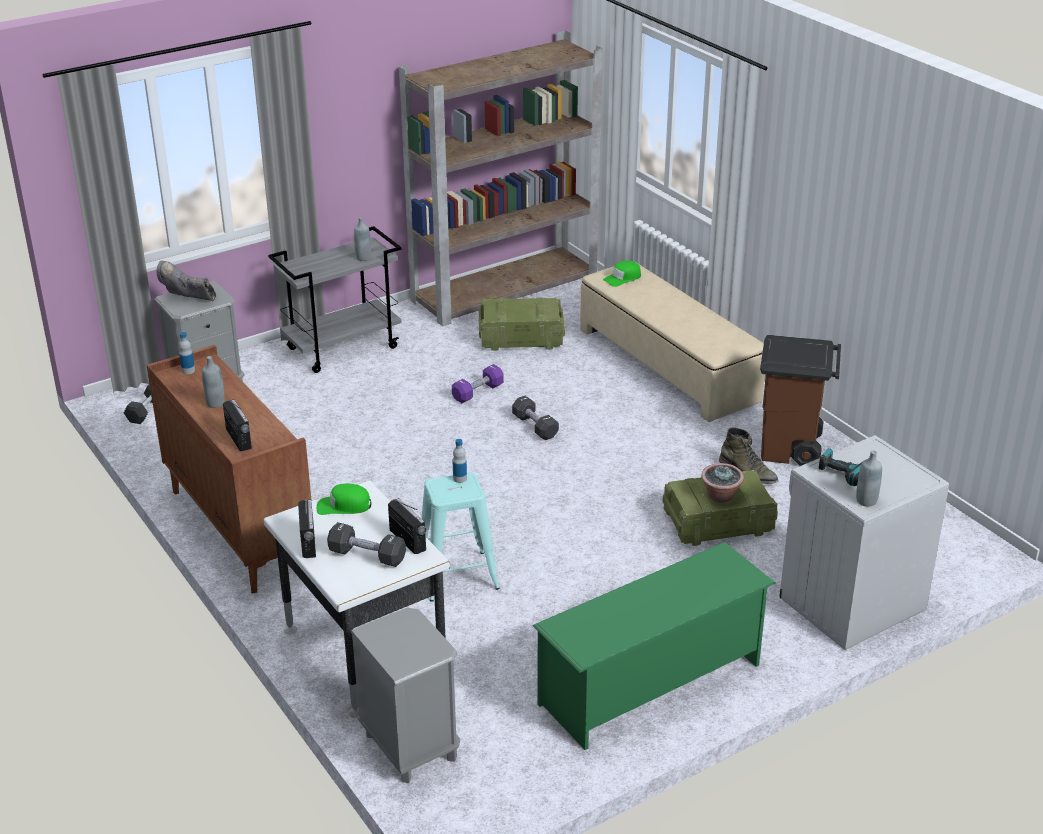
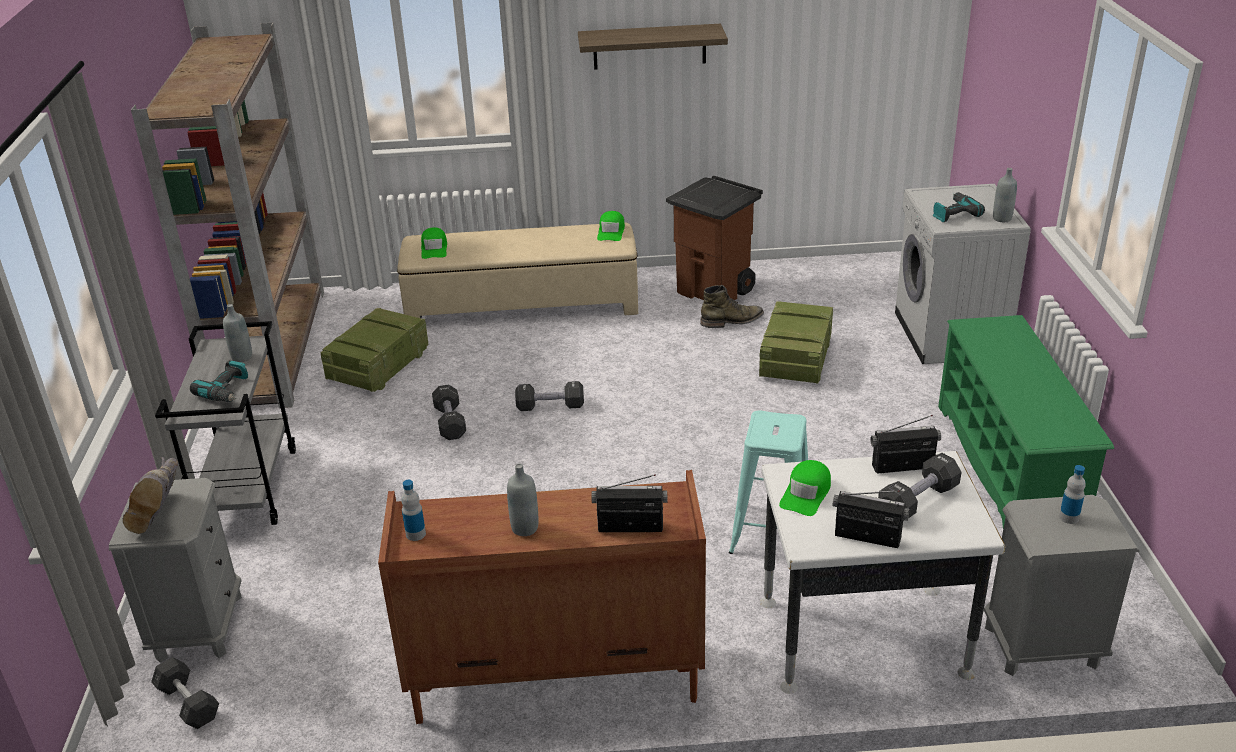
camera: 60 degrees left, 0 degrees up
(188, 300) = (160, 516): grey boot -> grey boot turned 45 degrees counterclockwise
(322, 268) = (227, 390): none -> power drill
(460, 478) = (761, 421): bottle -> bottle (1069, 517)
(478, 392) = (450, 422): purple dumbbell -> black dumbbell
(721, 496) = (805, 327): potted plant -> none
(735, 341) = (611, 232): none -> green cap
(823, 194) = (649, 46): none -> shelf

